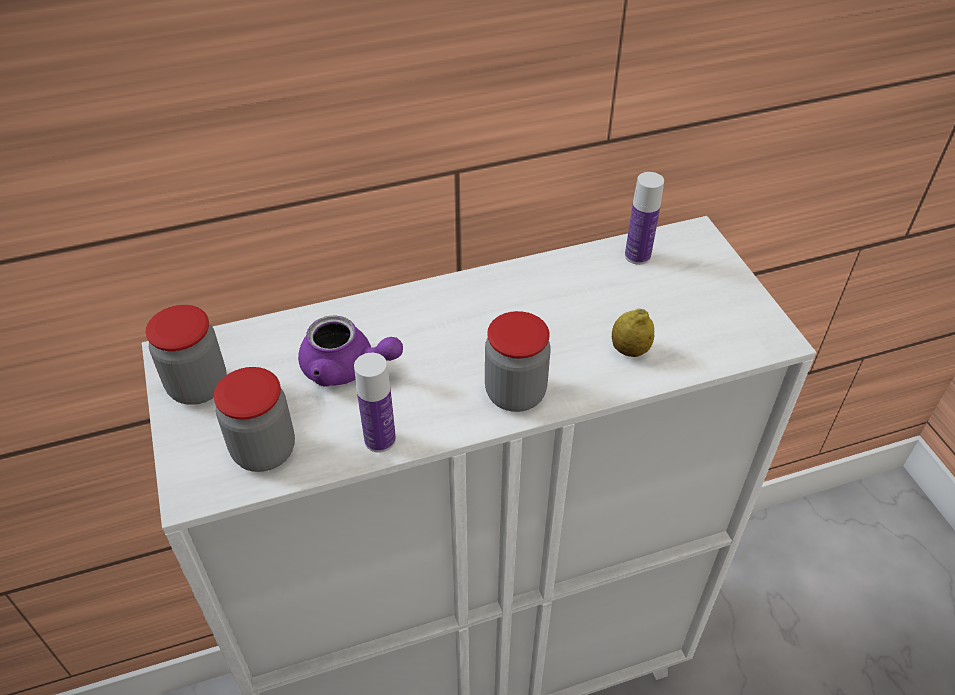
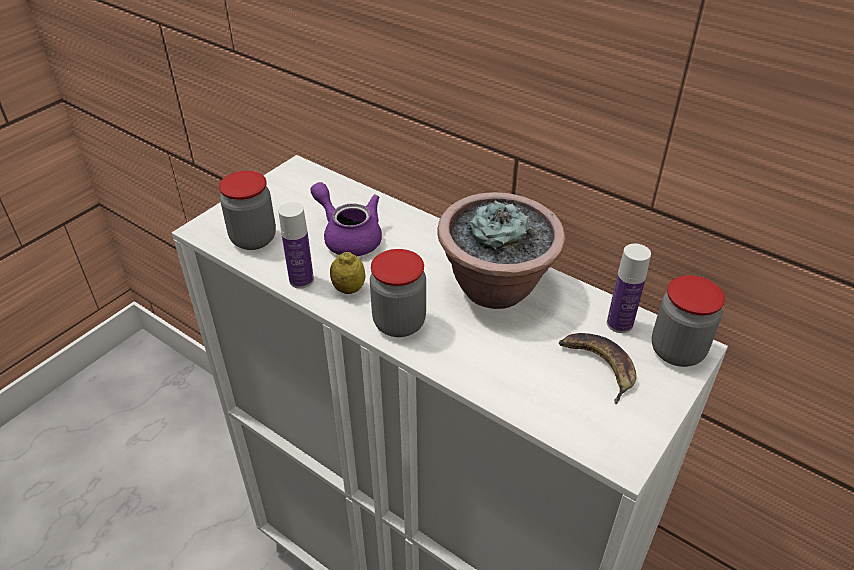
camera: 55 degrees right, 5 degrees down
(198, 386) = (281, 190): jar -> jar (677, 351)
(346, 368) = (348, 237): purple teapot -> purple teapot turned 150 degrees clockwise
(528, 302) = (496, 287): none -> potted plant
(630, 350) = (505, 365): lemon -> lemon (349, 289)
(674, 296) = (598, 366): none -> banana

